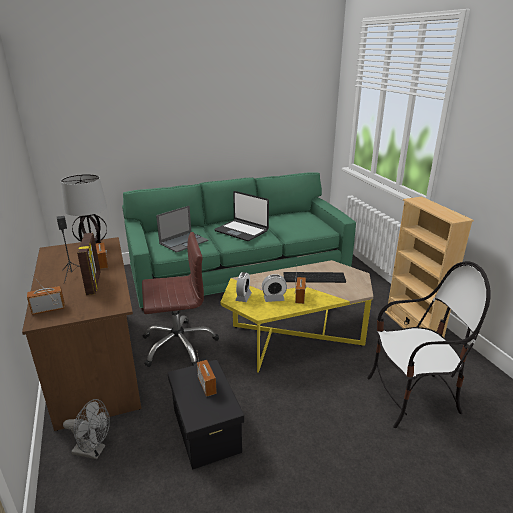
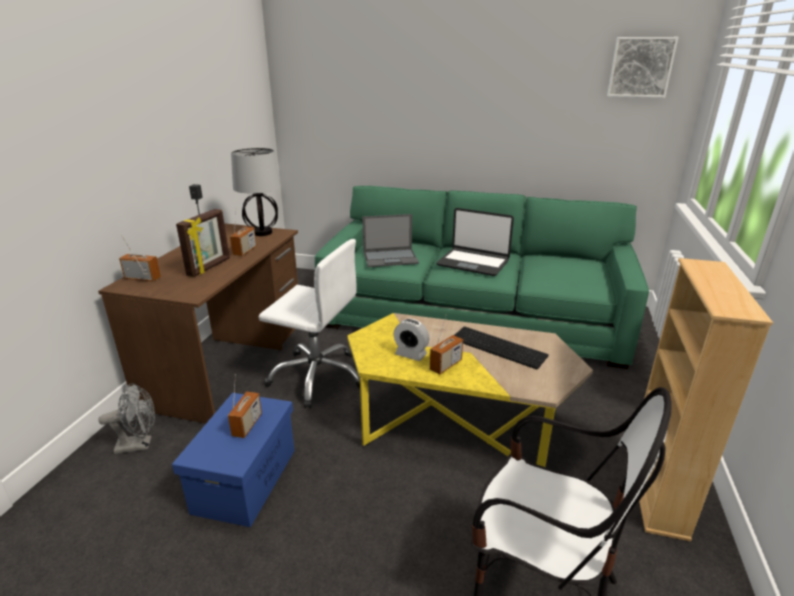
camera: 35 degrees right, 0 degrees up
(93, 451) = (139, 444): grey fan -> grey fan turned 60 degrees counterclockwise
(179, 345) = (317, 376): brown office chair -> white office chair
(205, 429) = (245, 479): black storage box -> blue storage box
(241, 231) = (473, 263): laptop -> laptop turned 45 degrees counterclockwise
(243, 297) = (378, 339): alarm clock -> none
(305, 86) = (640, 67): none -> picture

